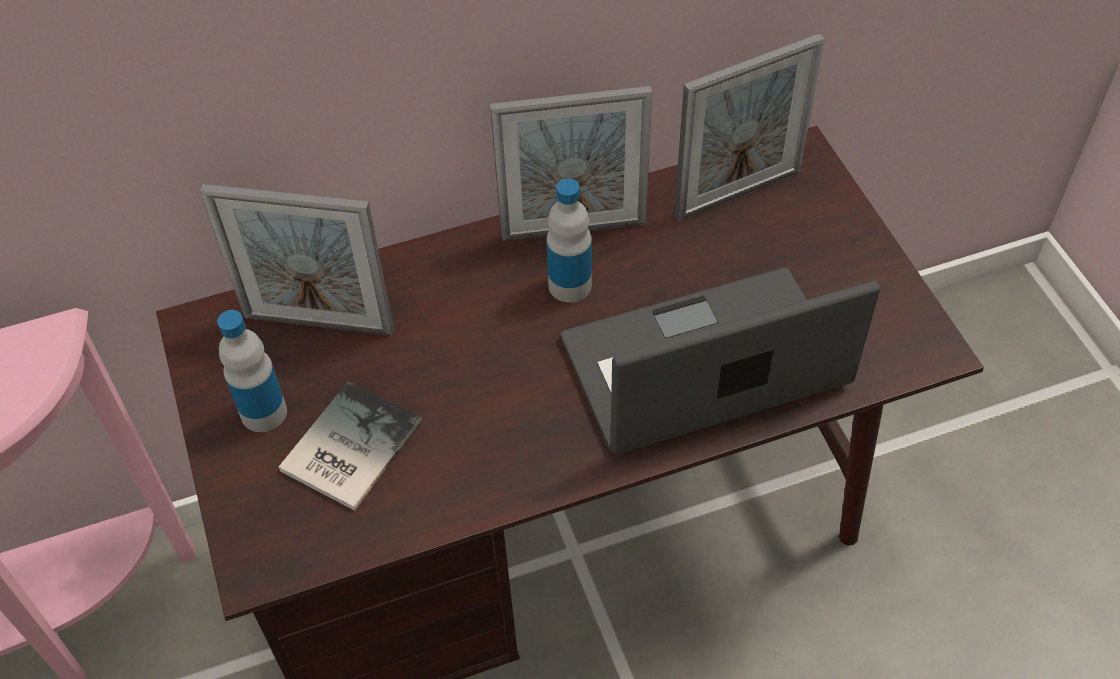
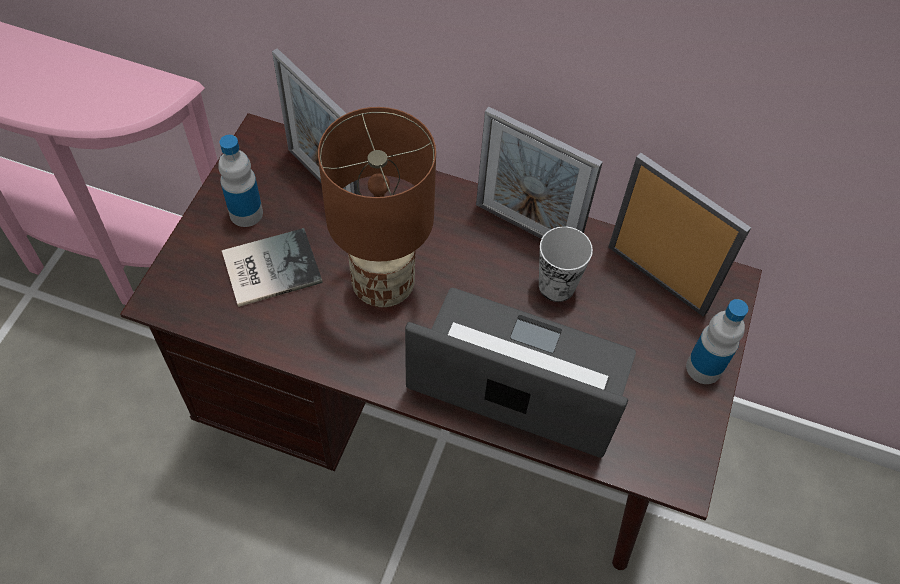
camera: 35 degrees right, 5 degrees up
(486, 380) = (382, 284): none -> brown table lamp
(570, 285) = (488, 262): bottle -> bottle (704, 368)
(656, 262) = (556, 286): none -> cup
(737, 194) = (656, 279): picture frame -> picture frame turned 150 degrees counterclockwise

